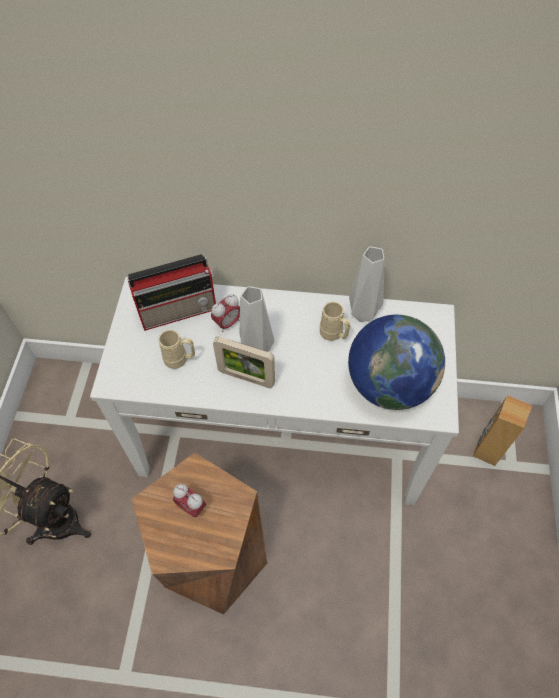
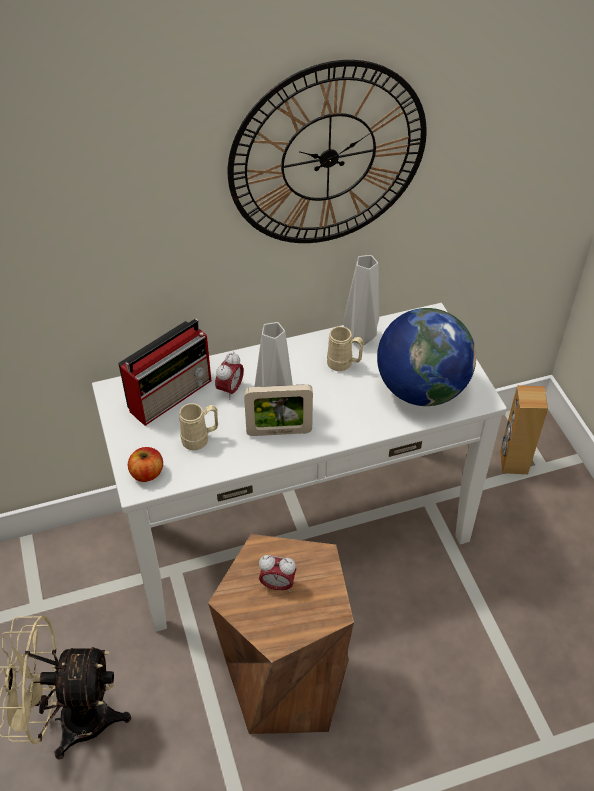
camera: 25 degrees left, 10 degrees down
(123, 374) = (147, 473): none -> apple
(355, 146) = (328, 157): none -> wall clock

